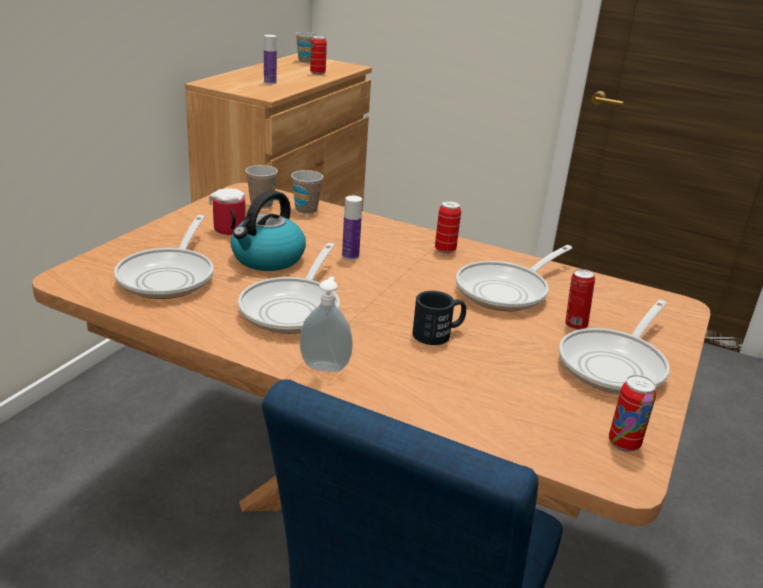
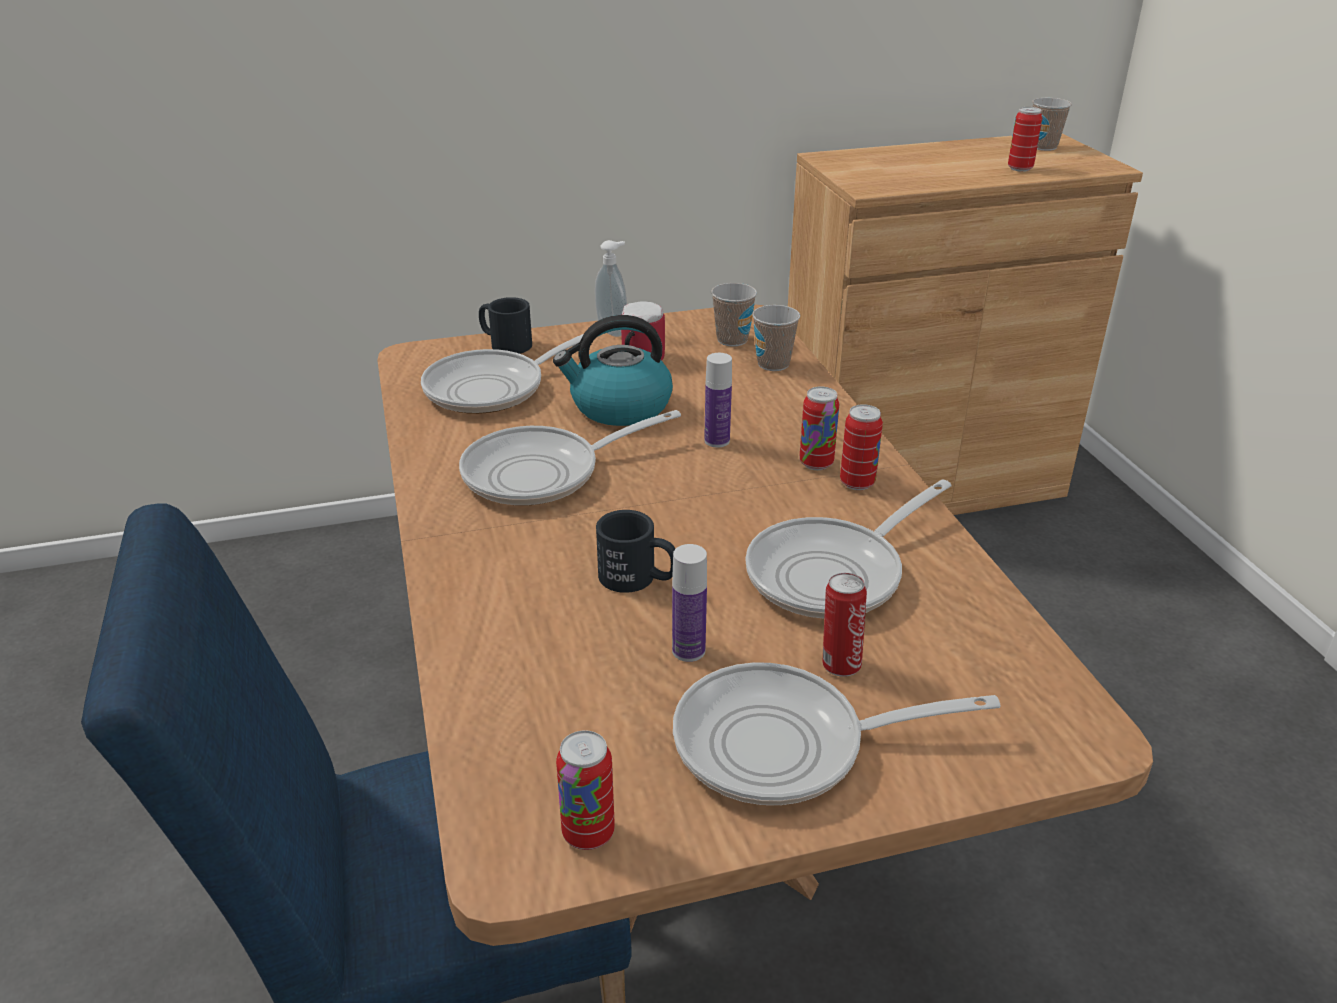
camera: 50 degrees right, 5 degrees up
(122, 249) = (504, 343): none -> black mug
(270, 82) = (914, 170): bottle -> bottle (688, 650)
(325, 366) = (458, 548): soap dispenser -> soap dispenser (614, 330)
(413, 248) = (816, 463): none -> can
(507, 291) = (834, 573): frying pan -> frying pan turned 45 degrees counterclockwise

